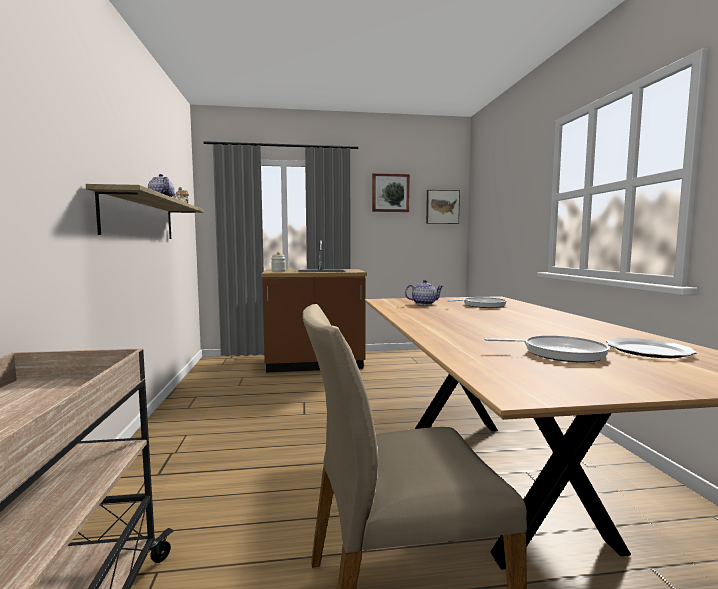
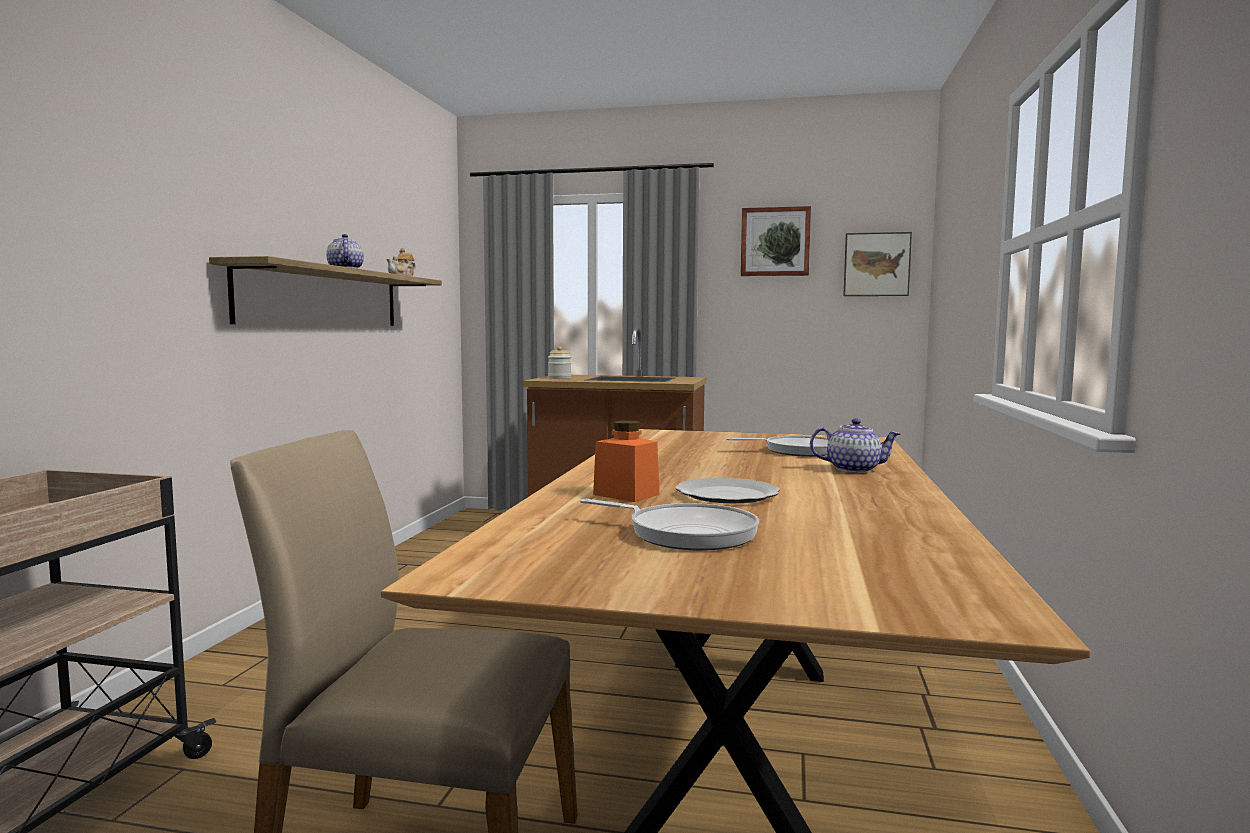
camera: 20 degrees right, 0 degrees up
(424, 303) = (707, 442): teapot -> teapot (854, 469)
(466, 335) = (626, 494): none -> orange jar
(649, 351) = (854, 546): plate -> plate (726, 495)

